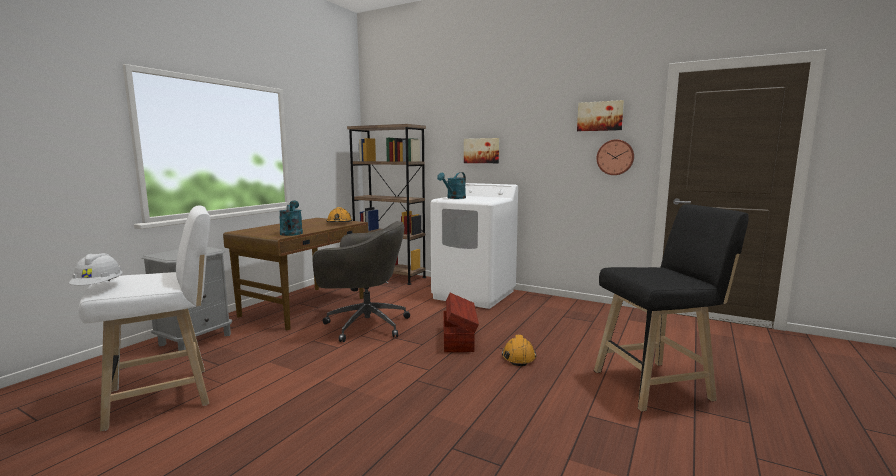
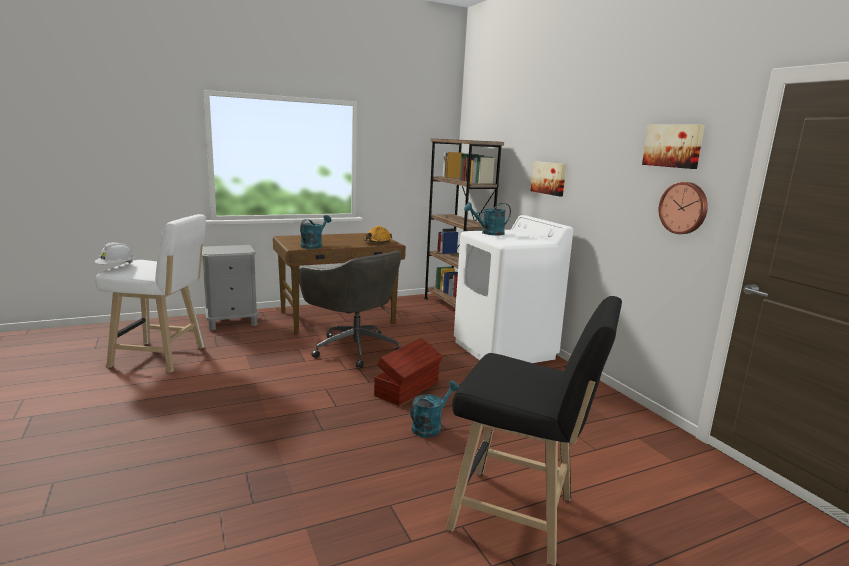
camera: 35 degrees right, 5 degrees up
(518, 357) = (430, 426): orange hard hat -> turquoise watering can

